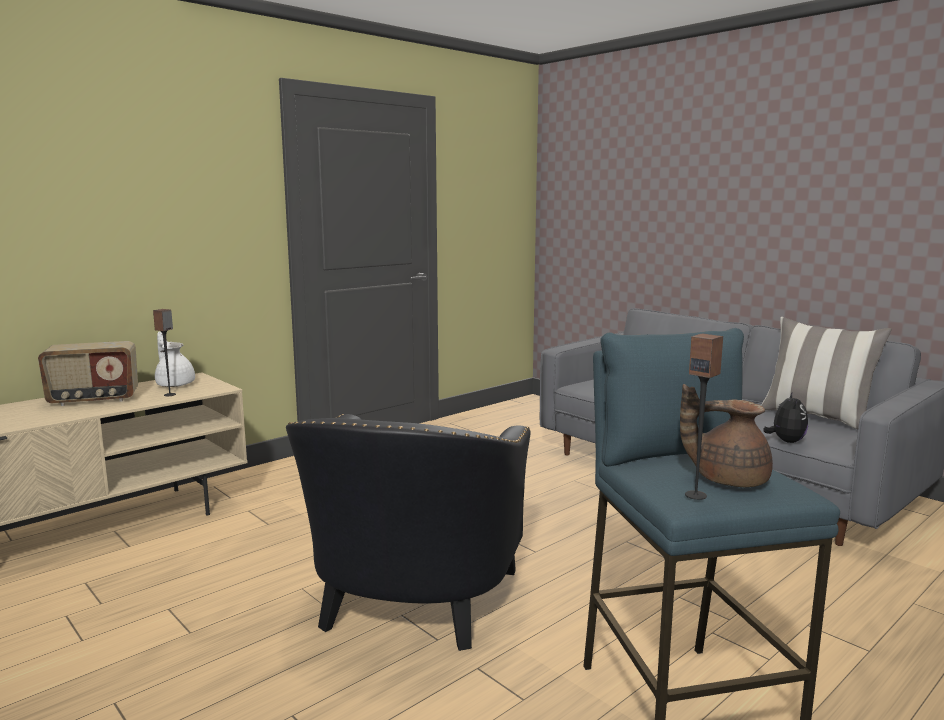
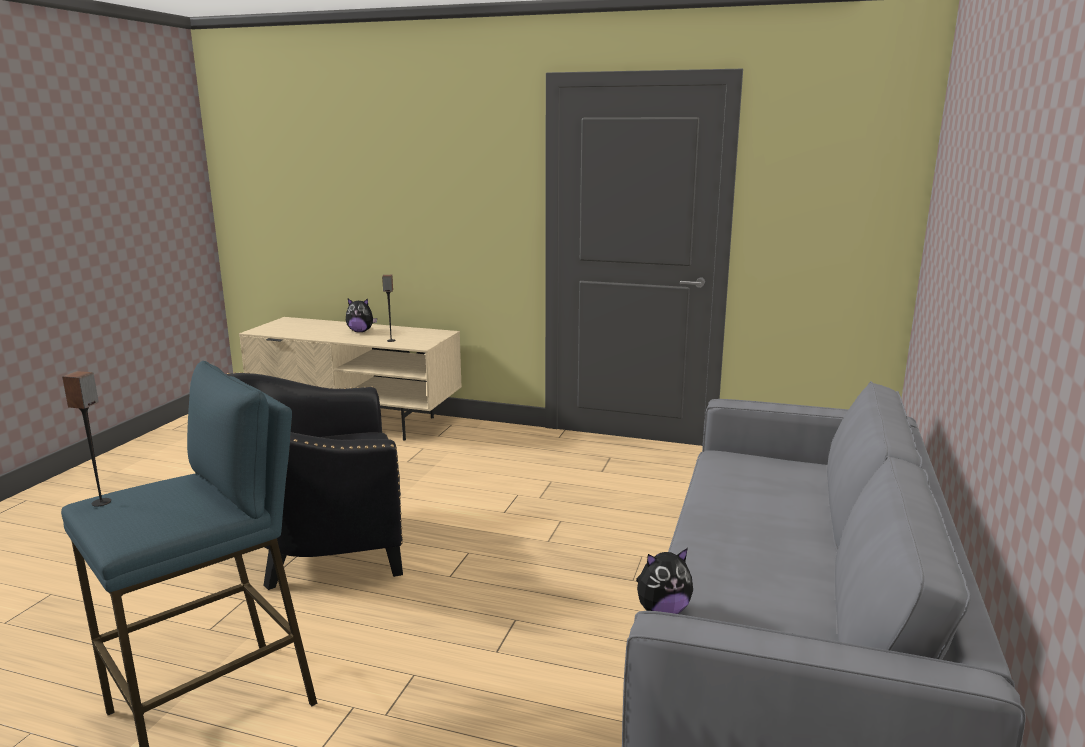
camera: 60 degrees right, 5 degrees up
(94, 400) = (360, 331): radio -> plush toy
(175, 384) = (418, 334): white teapot -> none
(727, 479) = (143, 509): brown teapot -> none
(817, 418) = (828, 629): pillow -> none

